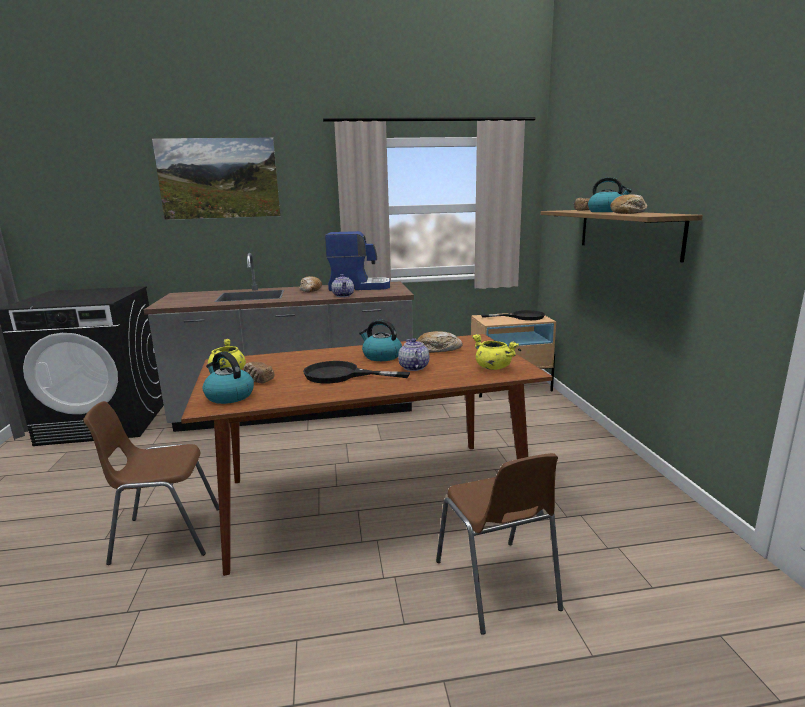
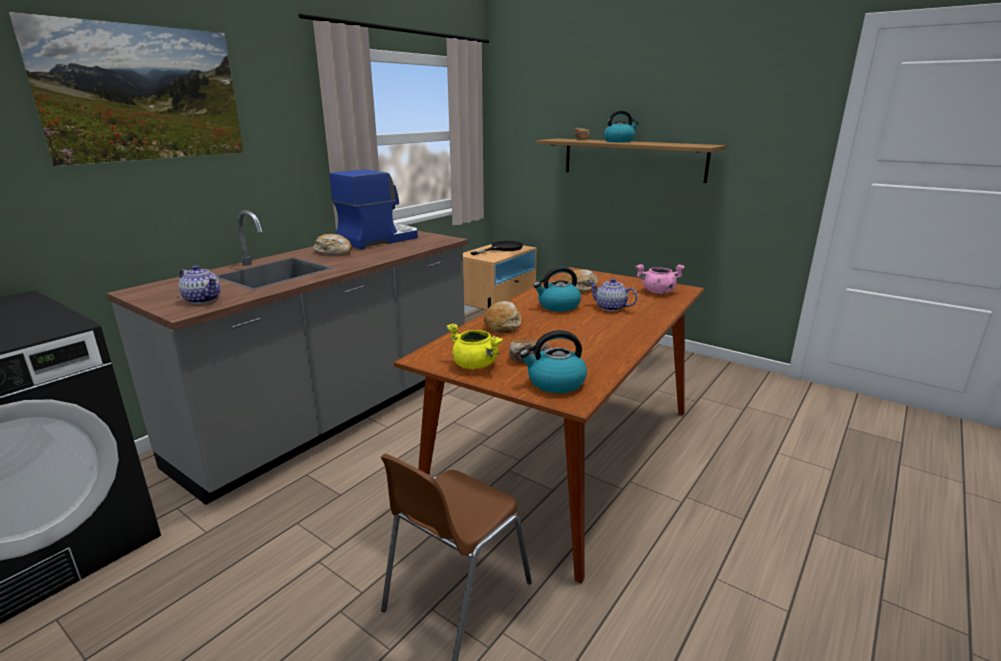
camera: 45 degrees left, 5 degrees up
(341, 375) = (581, 331): black frying pan -> none
(343, 295) = (400, 252): teapot -> teapot (202, 299)
(492, 367) = (657, 292): yellow cooking pot -> pink cooking pot
(496, 585) = (740, 464): brown chair -> none
(628, 213) = (659, 143): bread -> bread (503, 324)

